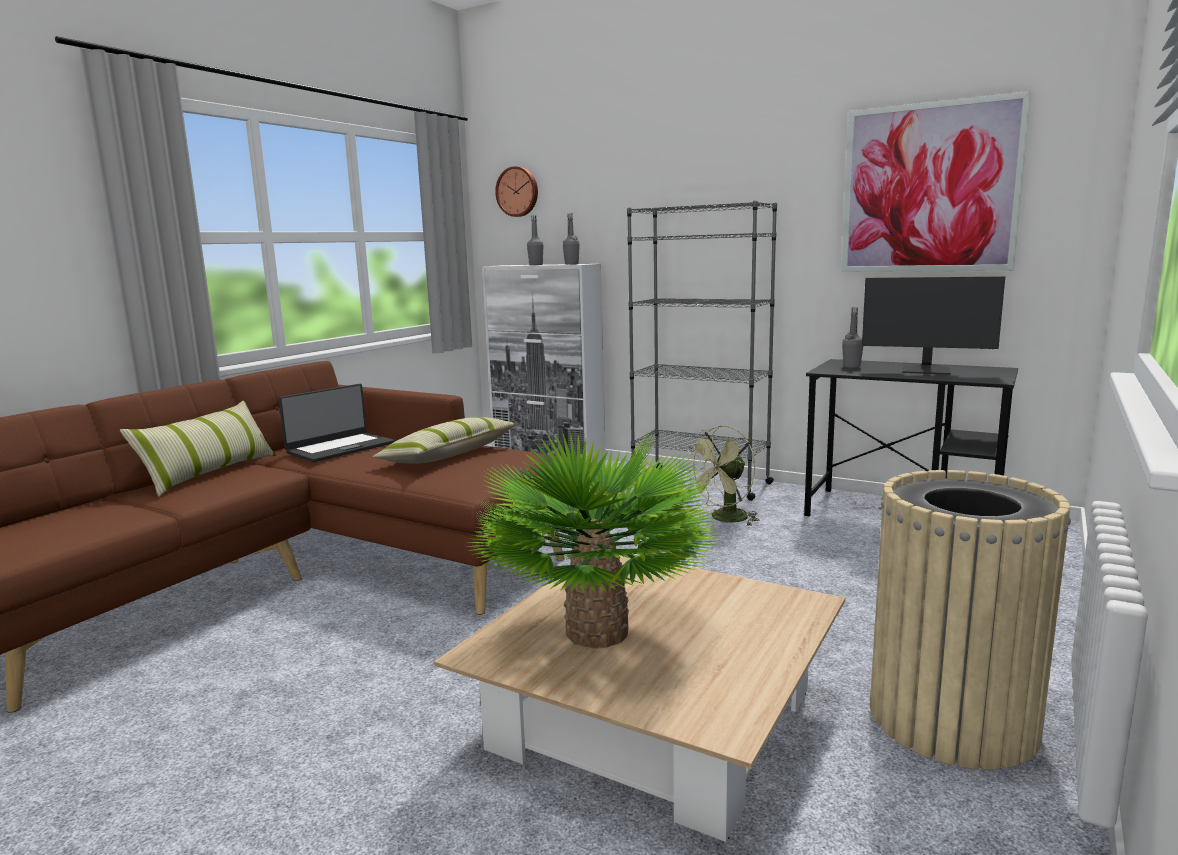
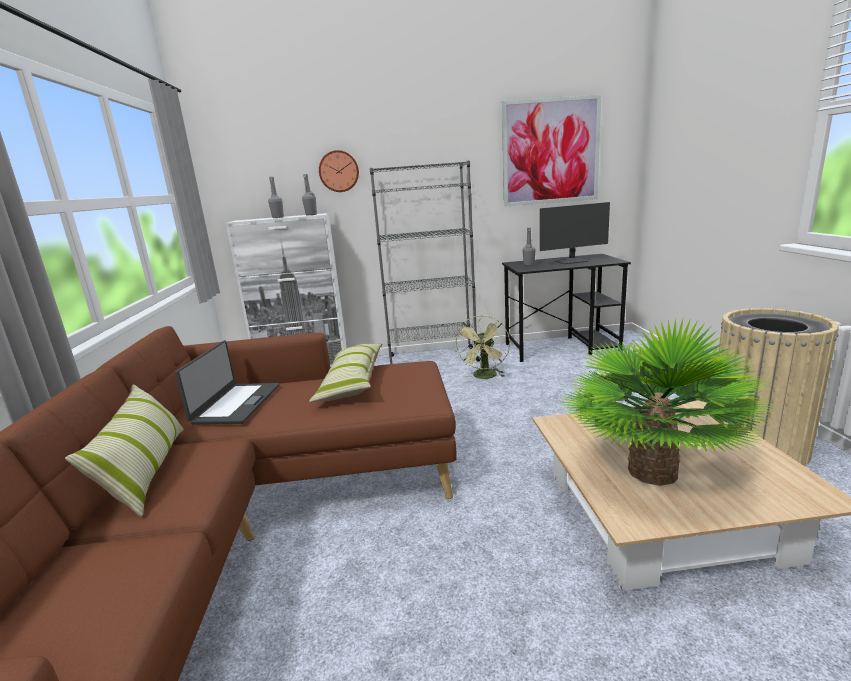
camera: 35 degrees left, 5 degrees up
(518, 192) = (239, 157): wall clock -> wall clock (339, 171)

